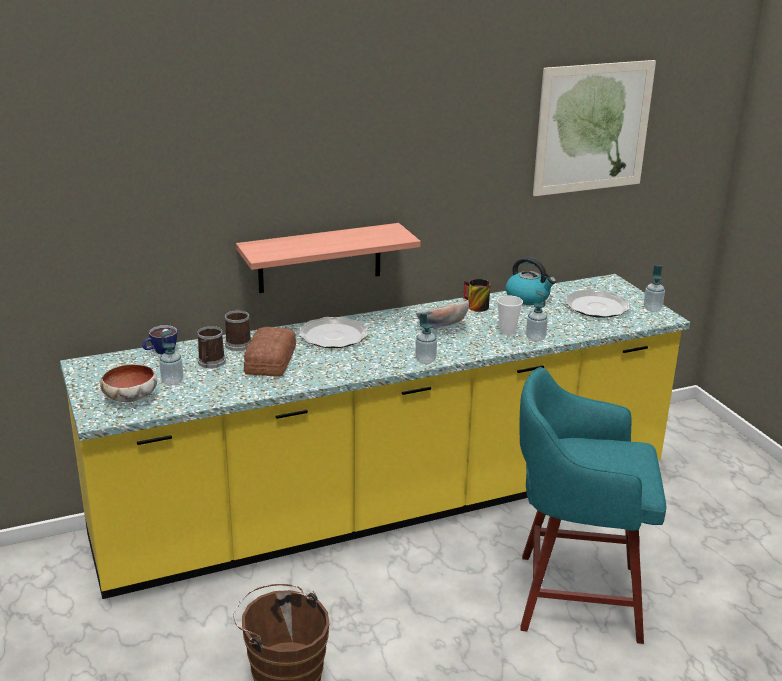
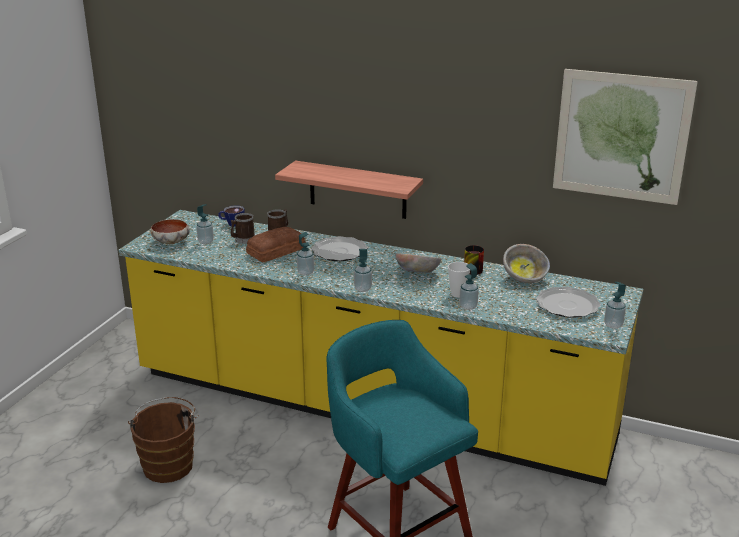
camera: 45 degrees right, 0 degrees up
(344, 368) = (305, 272): none -> soap dispenser
(528, 298) = (525, 278): kettle -> bowl

